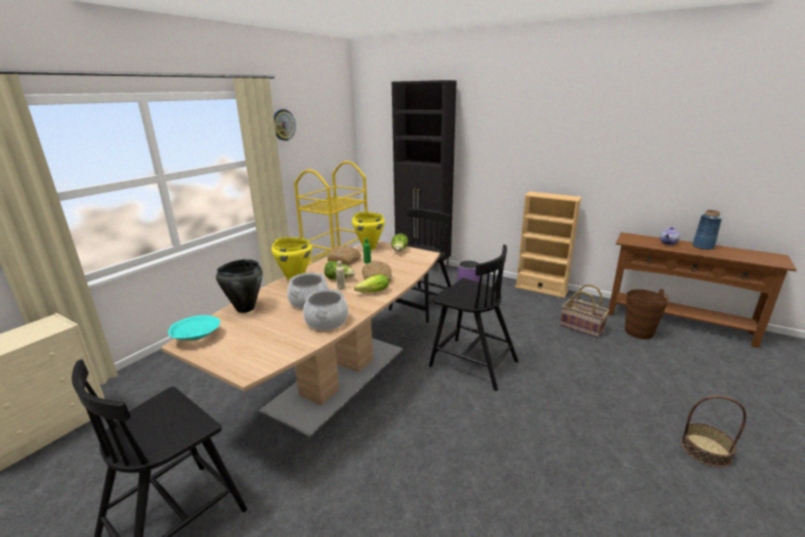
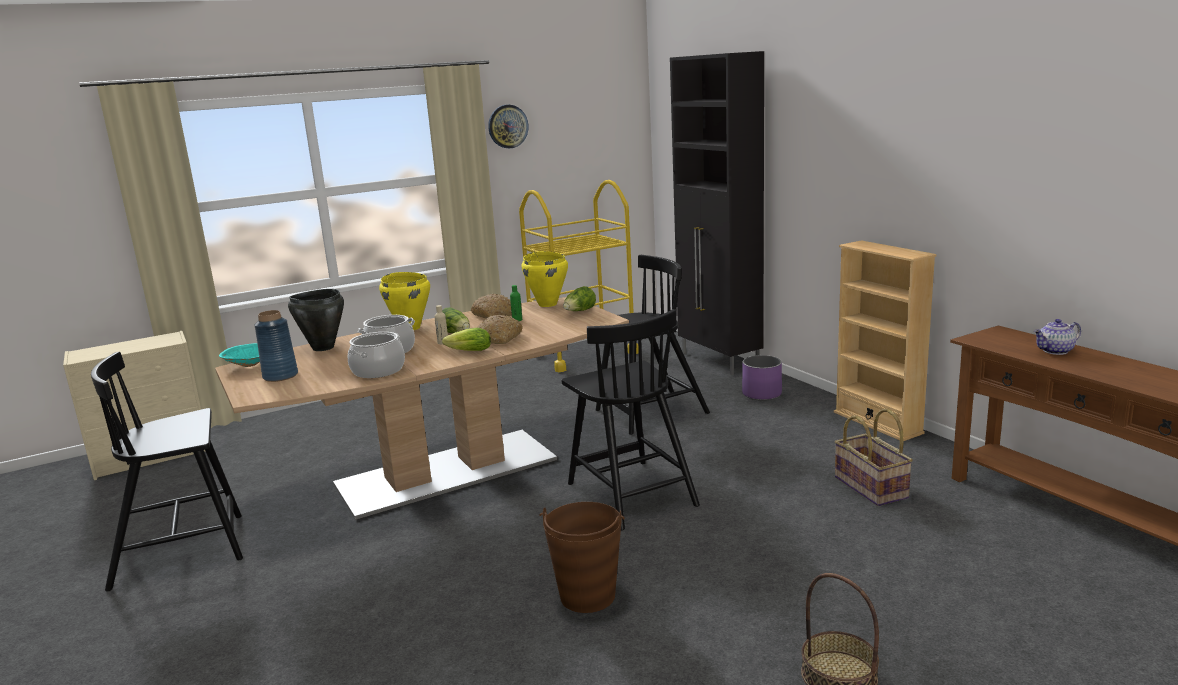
camera: 30 degrees right, 5 degrees down
(639, 332) = (971, 515): brown bucket -> brown bucket (587, 596)
(703, 247) = (1119, 364): blue vase -> blue vase (280, 376)

